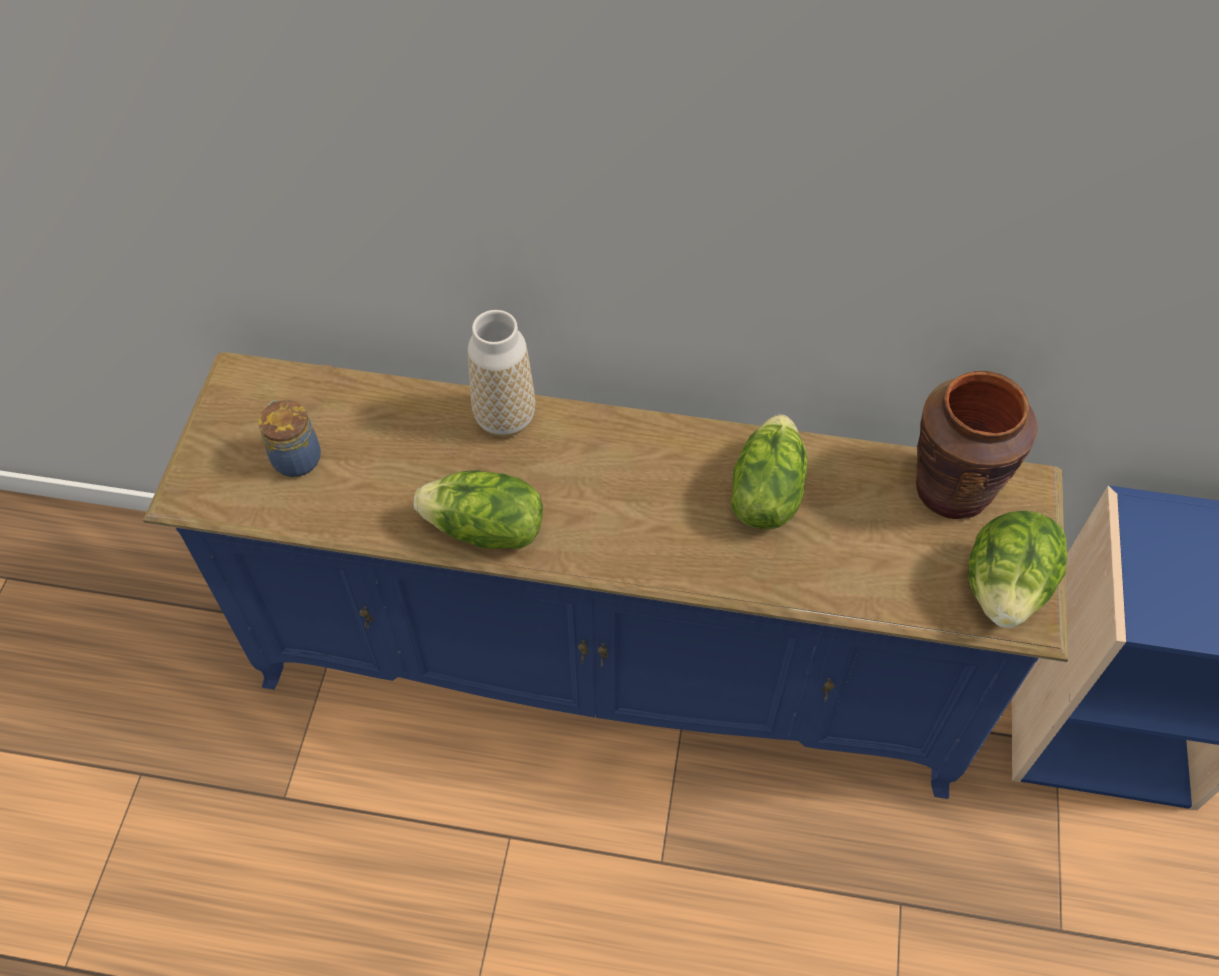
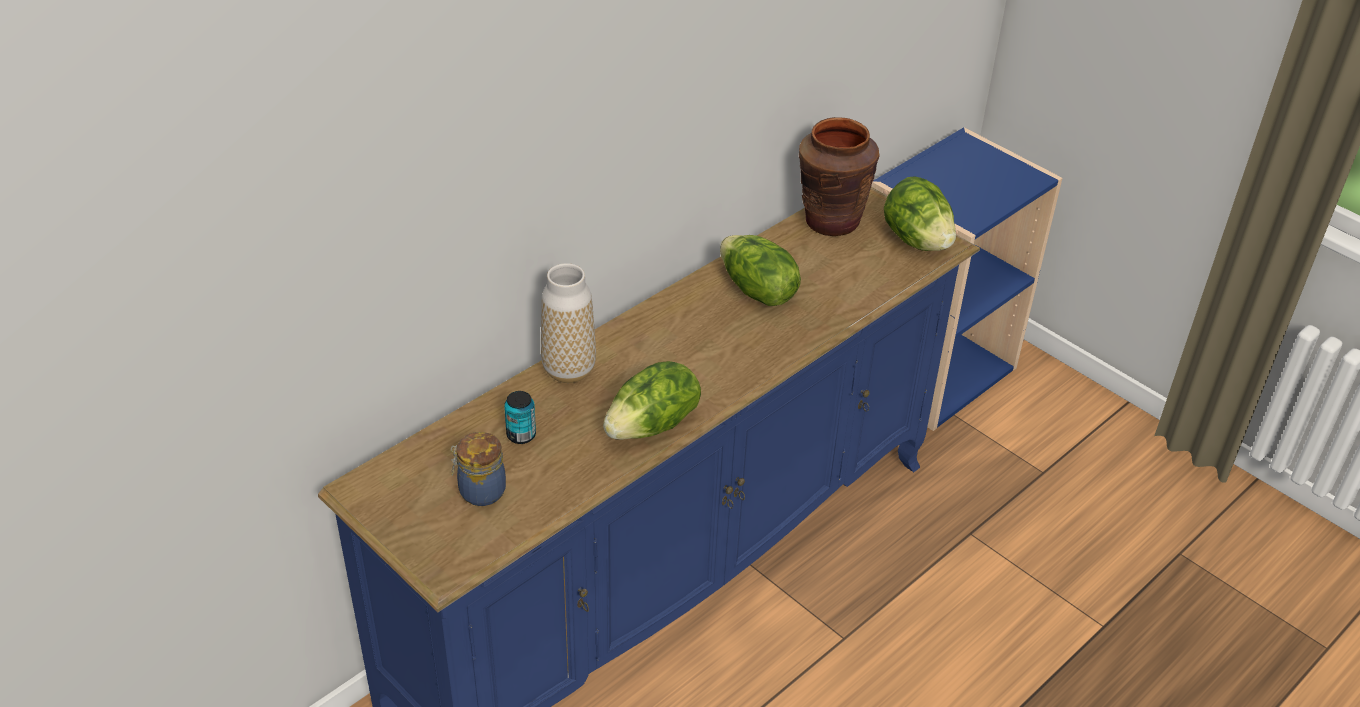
camera: 55 degrees left, 15 degrees down
(389, 440) = (521, 435): none -> can

